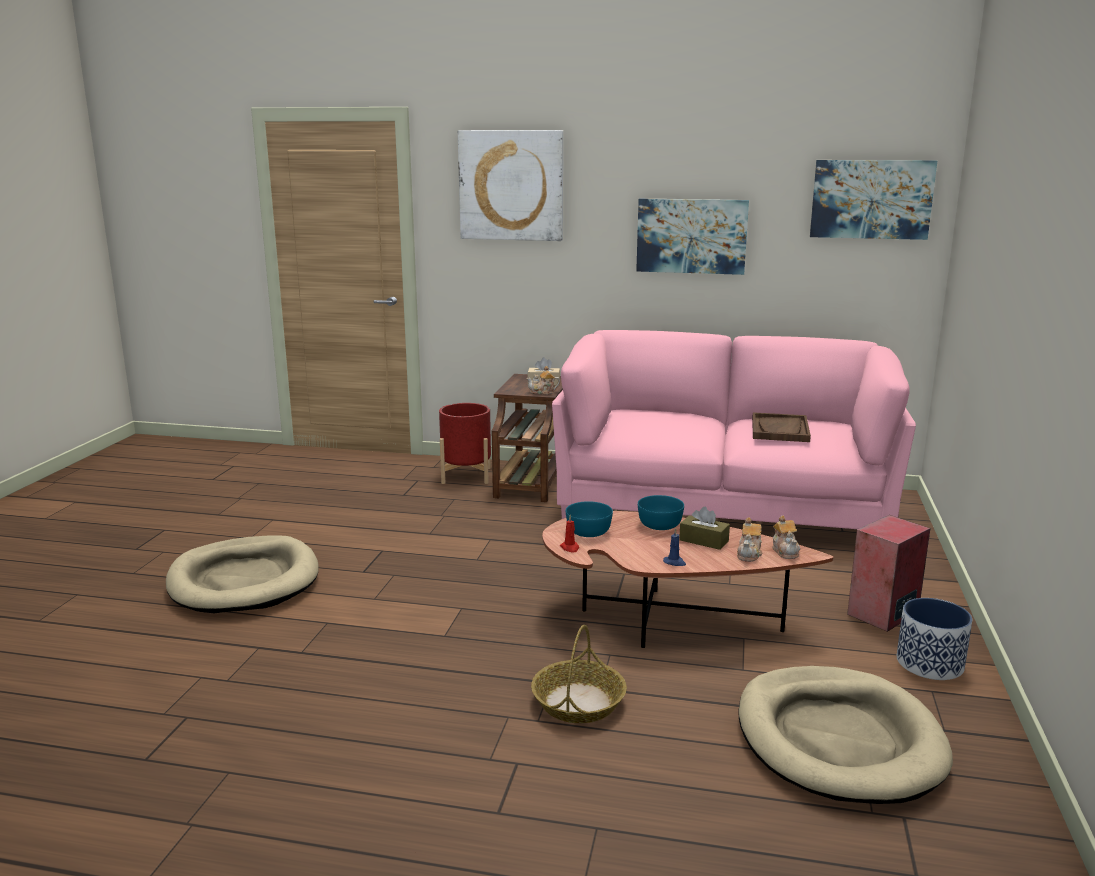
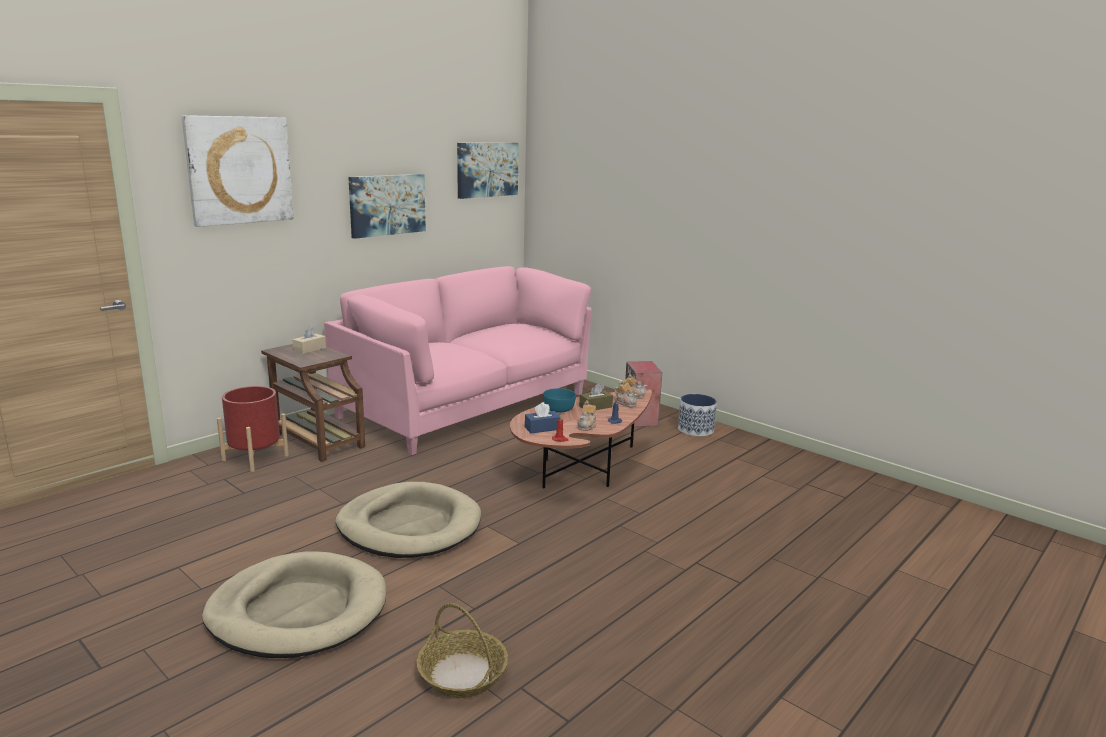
camera: 60 degrees left, 0 degrees up
(543, 392) = (332, 355): teapot -> teapot (587, 426)
(578, 703) = (650, 524): basket -> basket (463, 674)
(588, 532) = (542, 428): turquoise bowl -> blue tissue box
(780, 430) = (506, 335): brown tray -> none
(838, 740) = (740, 473): beige dog bed -> beige dog bed (409, 526)

